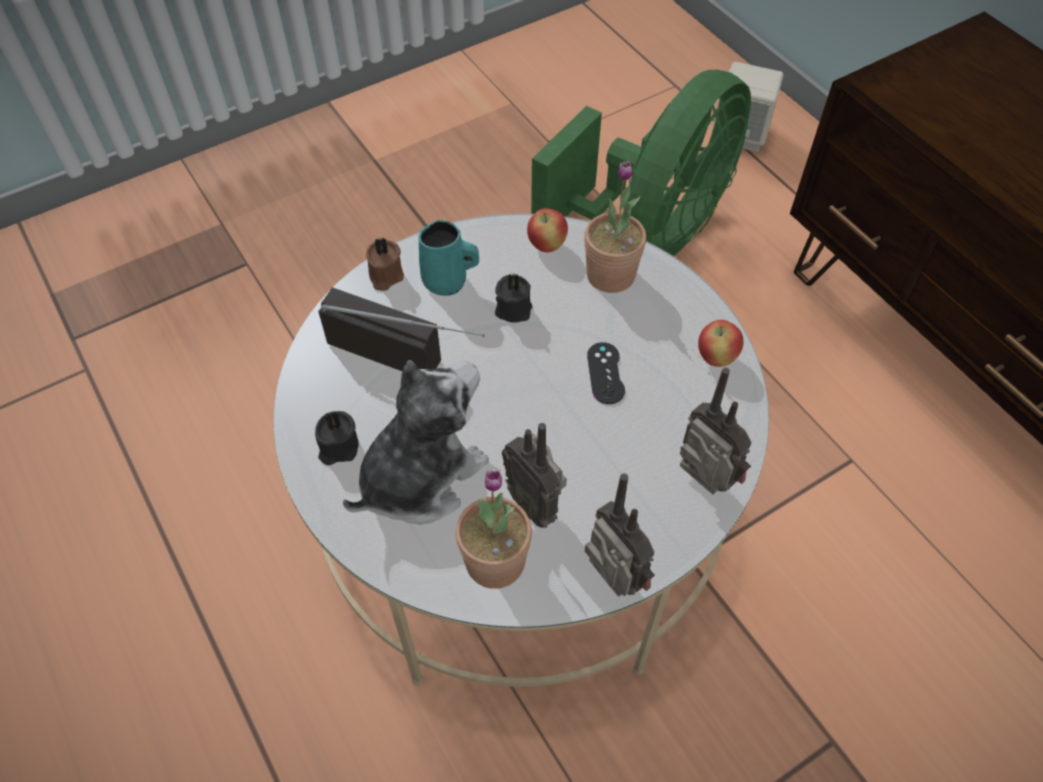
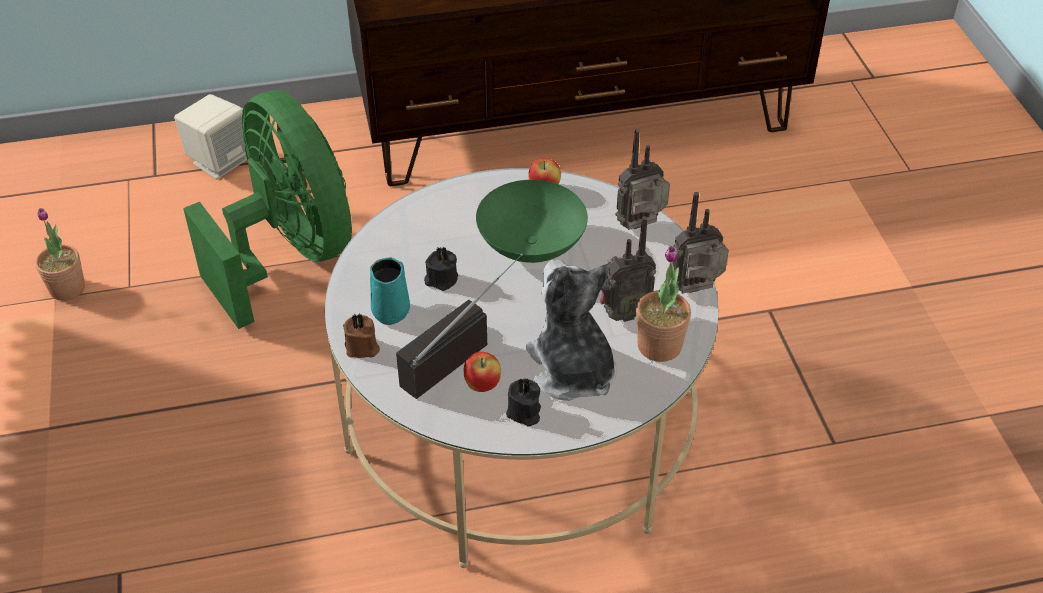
camera: 70 degrees left, 10 degrees down
(547, 245) = (388, 243): apple -> apple (482, 385)
(605, 373) = (529, 247): black game controller -> green bowl
(610, 275) = (439, 217): potted plant -> potted plant (67, 289)

